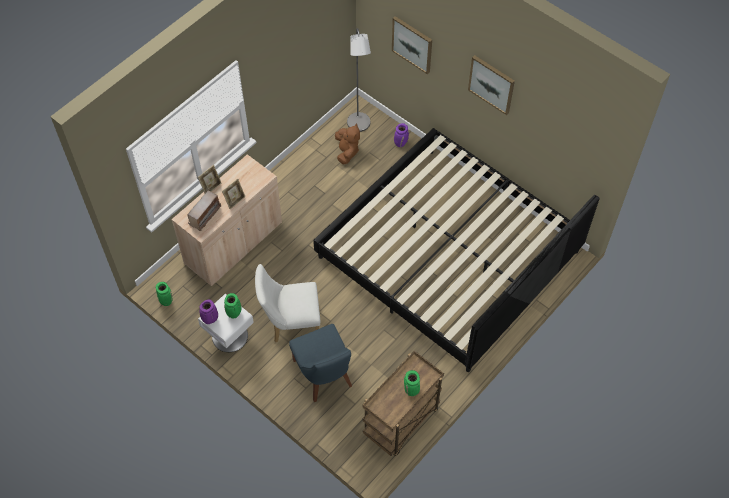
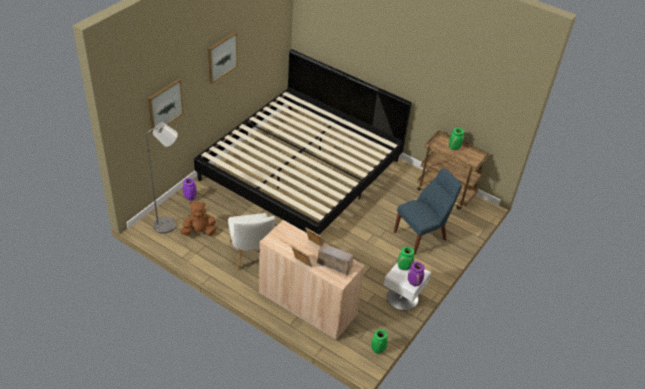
camera: 100 degrees left, 15 degrees down
(291, 323) = (381, 258): white chair -> white chair (251, 256)

